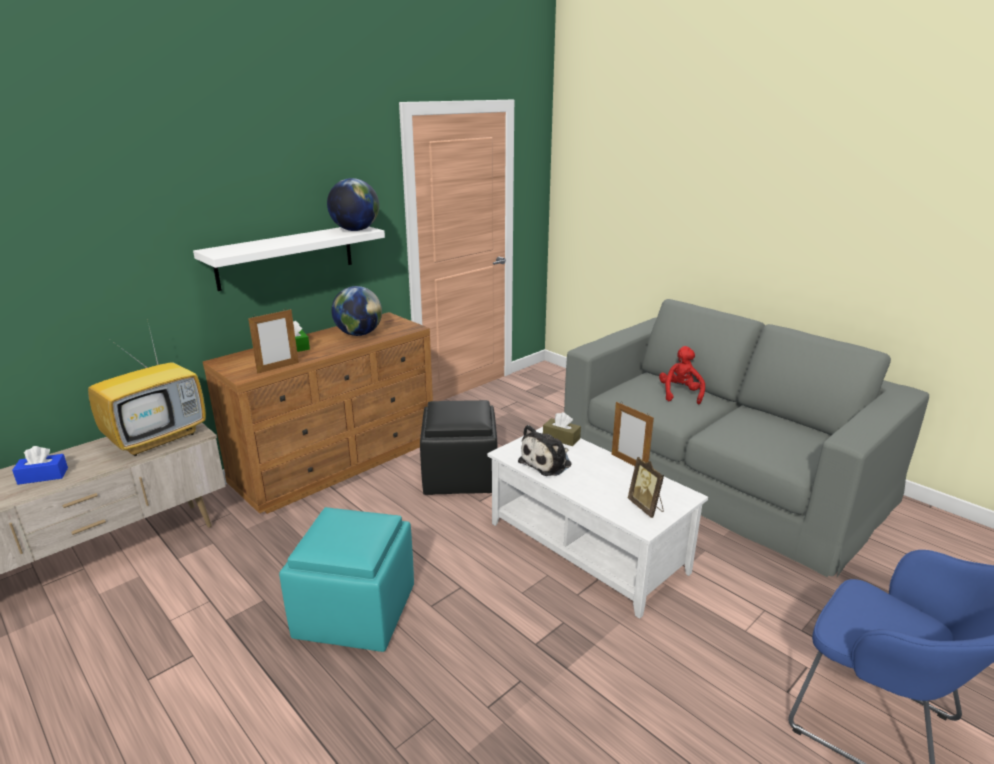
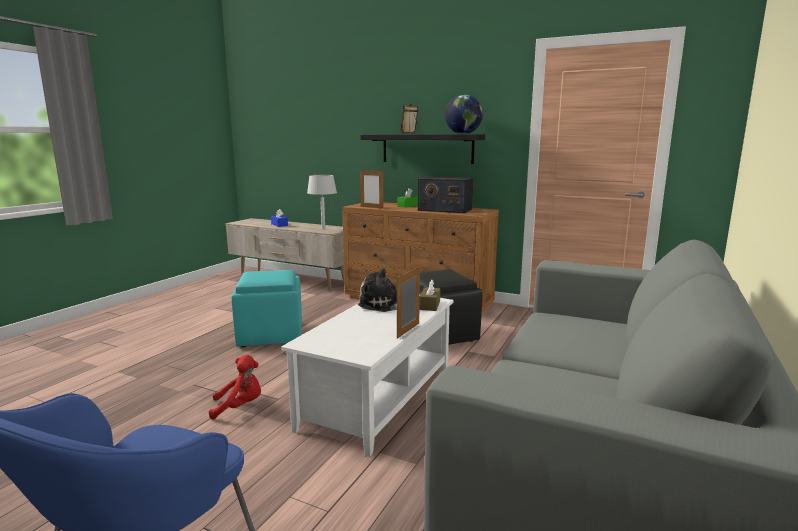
camera: 70 degrees right, 10 degrees down
(158, 438) = (323, 229): television -> grey table lamp
(286, 256) = (427, 148): white shelf -> black shelf
(359, 334) = (444, 209): globe -> radio
(646, 507) = (333, 341): picture frame -> picture frame (411, 134)
(680, 394) = (600, 341): red plush toy -> red plush toy (240, 407)

